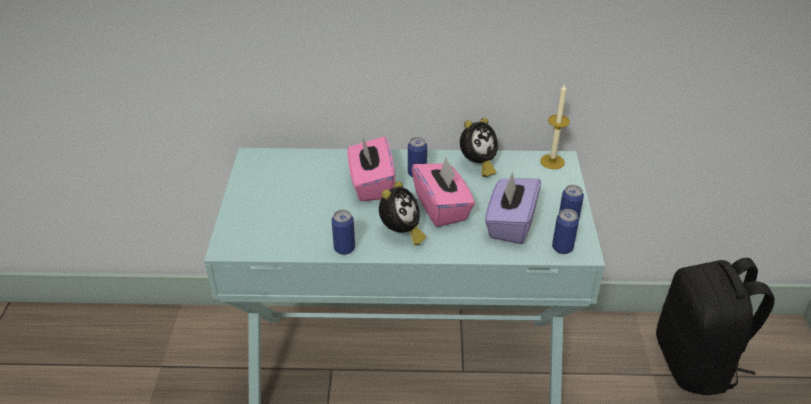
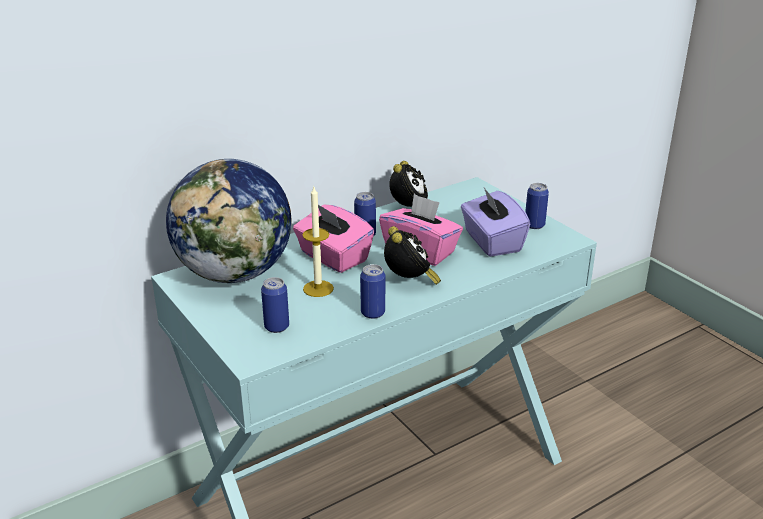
camera: 35 degrees left, 10 degrees down
(290, 169) = (235, 274): none -> globe
(552, 161) = (468, 189): candle -> candle (318, 288)
(562, 248) = (552, 242): can -> can (276, 327)
(696, 363) = (608, 357): black backpack -> none

